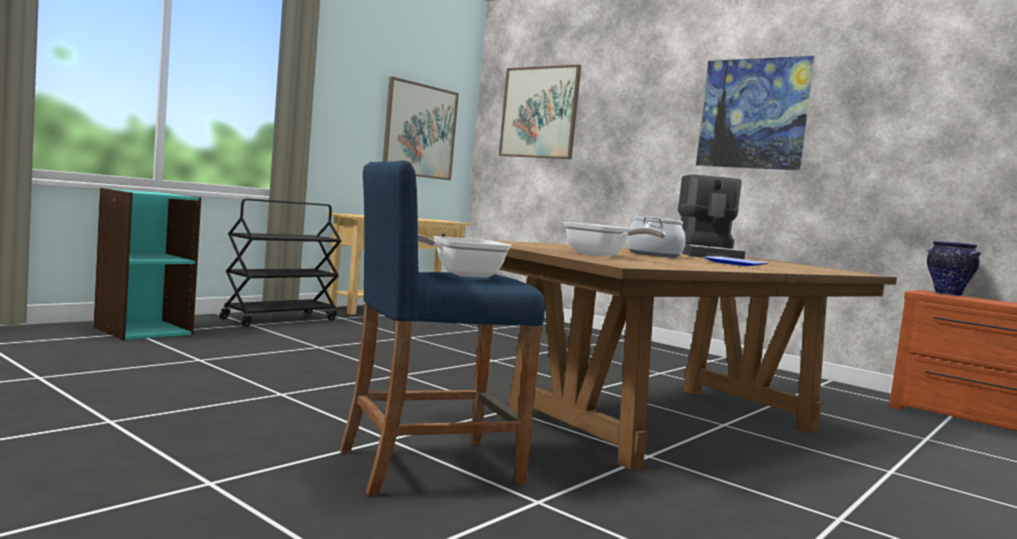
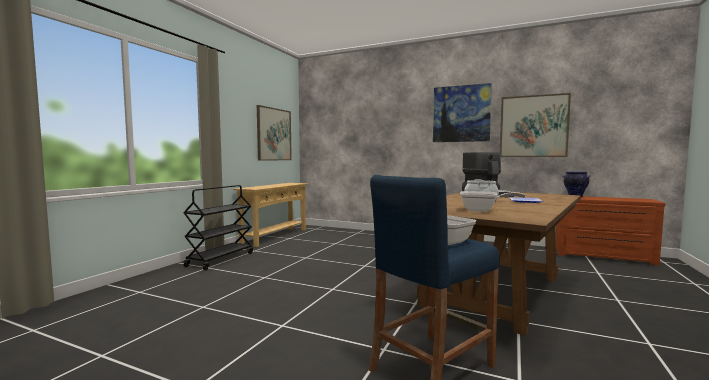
camera: 15 degrees left, 0 degrees up
(143, 330) = (142, 288): turquoise bookcase -> none
(539, 112) = (338, 119): picture -> picture (533, 126)

